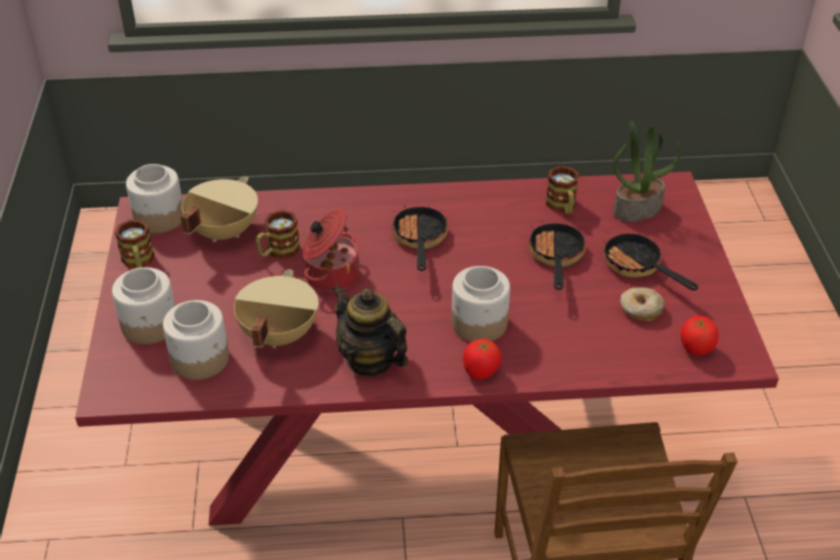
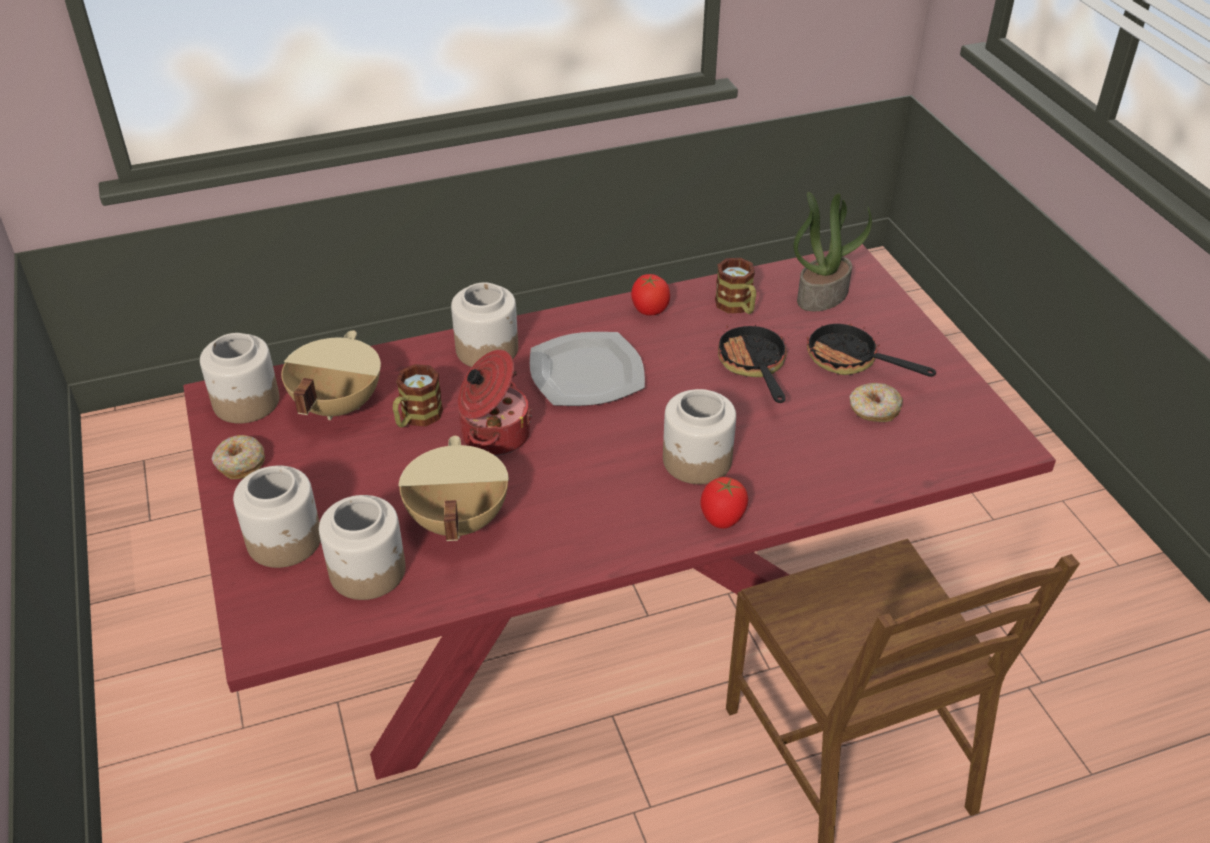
camera: 15 degrees left, 0 degrees up
(138, 262) = (240, 463): mug -> donut
(351, 208) = (487, 349): none -> jar
(370, 360) = (583, 530): teapot -> none
(419, 240) = (586, 374): frying pan -> plate
(695, 348) = (953, 443): tomato -> tomato (649, 310)

